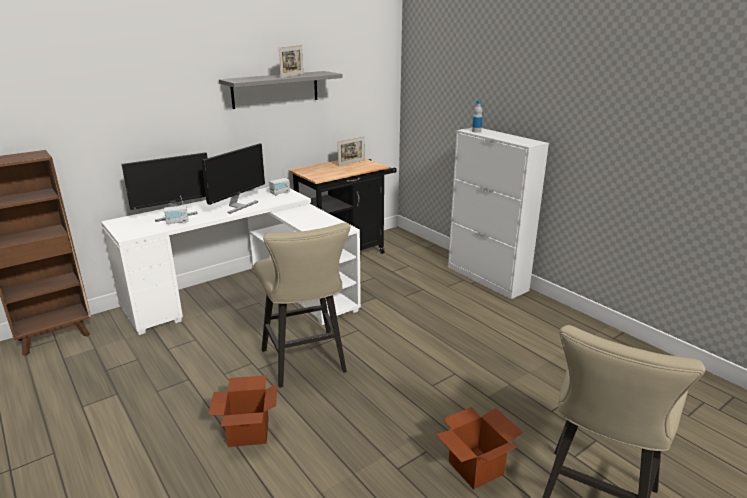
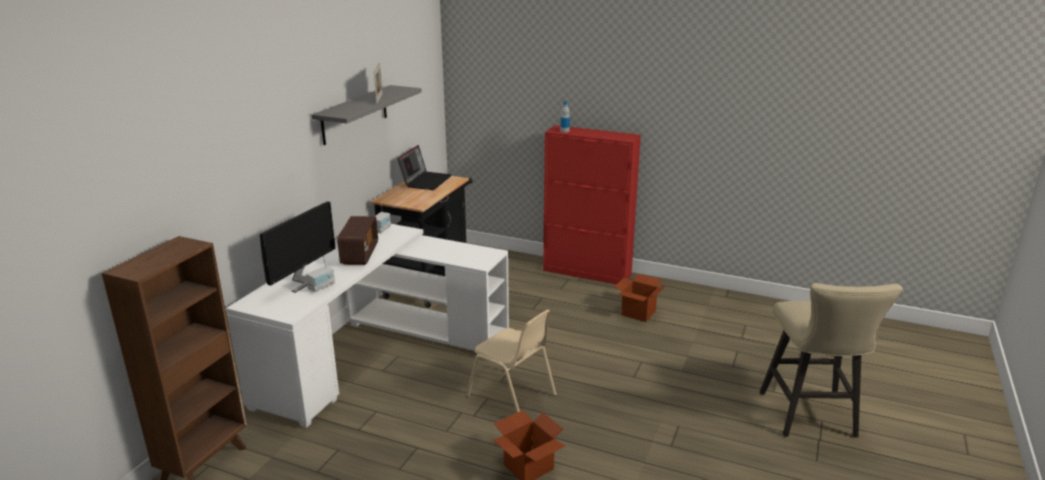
camera: 30 degrees left, 0 degrees up
(238, 206) = (359, 254): monitor -> radio
(306, 364) = (512, 396): beige stool -> beige chair
(351, 163) = (426, 181): picture frame -> laptop
(476, 468) = (721, 423): cardboard box -> cardboard box (638, 313)
(487, 279) = (587, 272): white cabinet -> red cabinet

